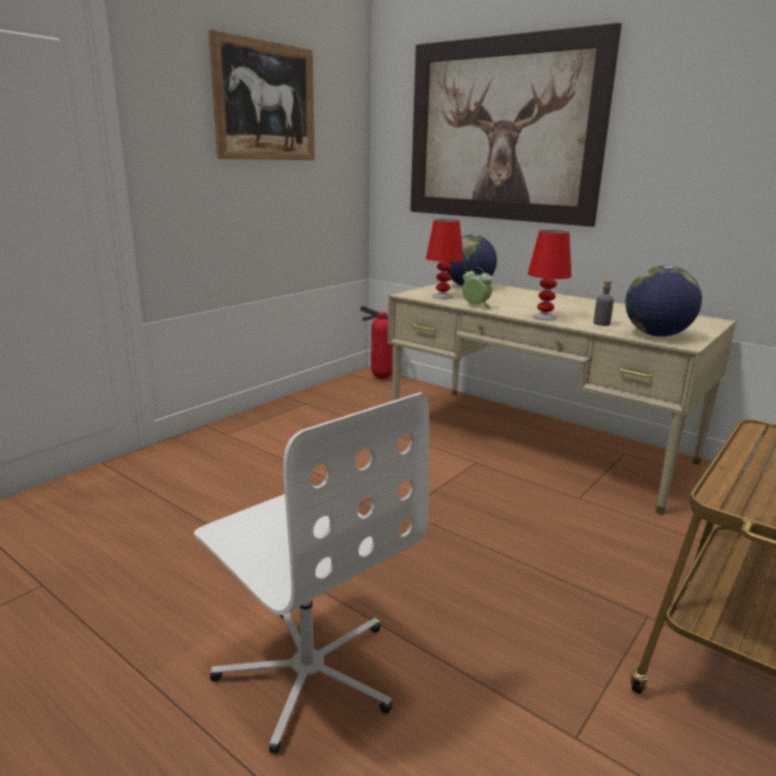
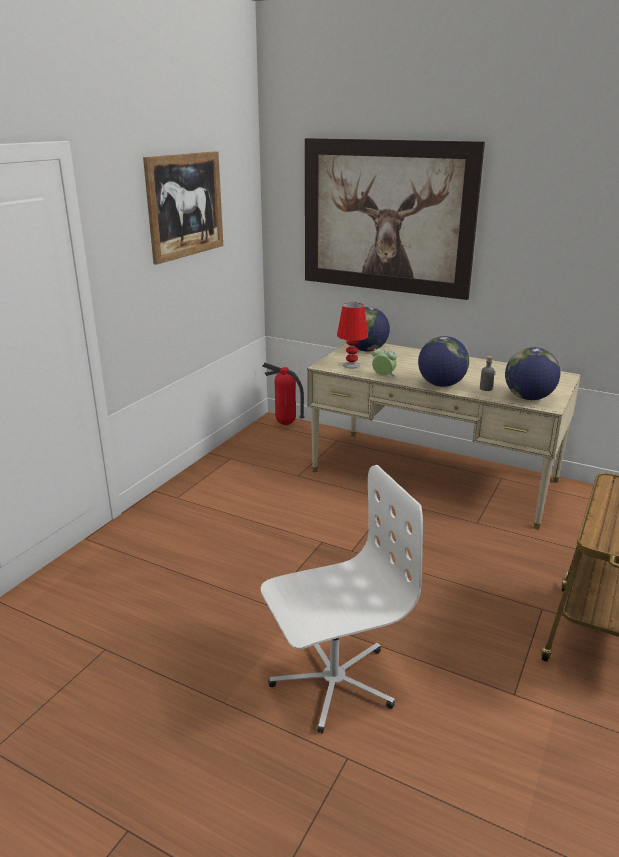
camera: 10 degrees left, 5 degrees up
(308, 671) = (332, 681): white office chair -> white office chair turned 60 degrees counterclockwise
(544, 317) = (441, 385): red table lamp -> globe

